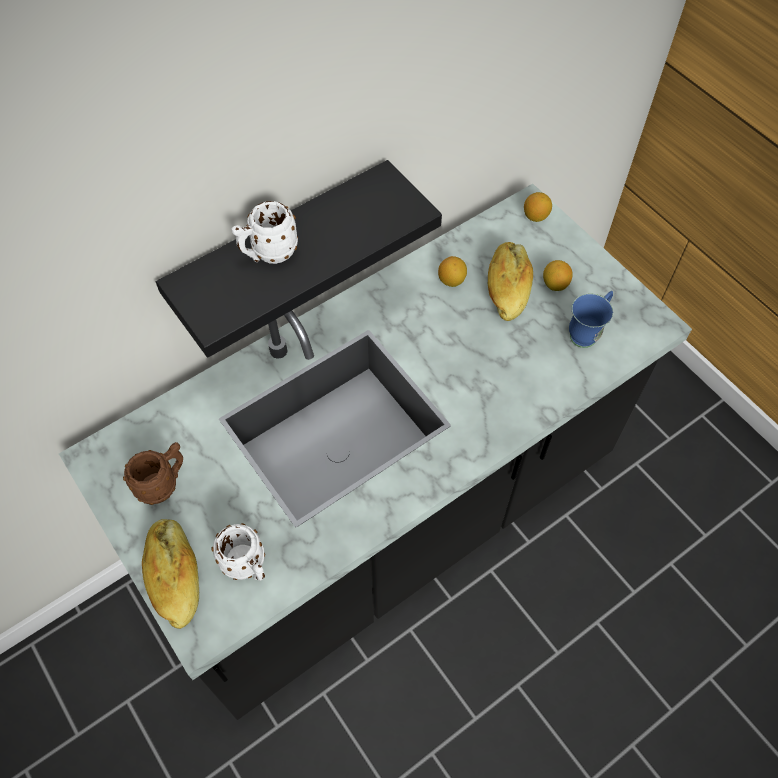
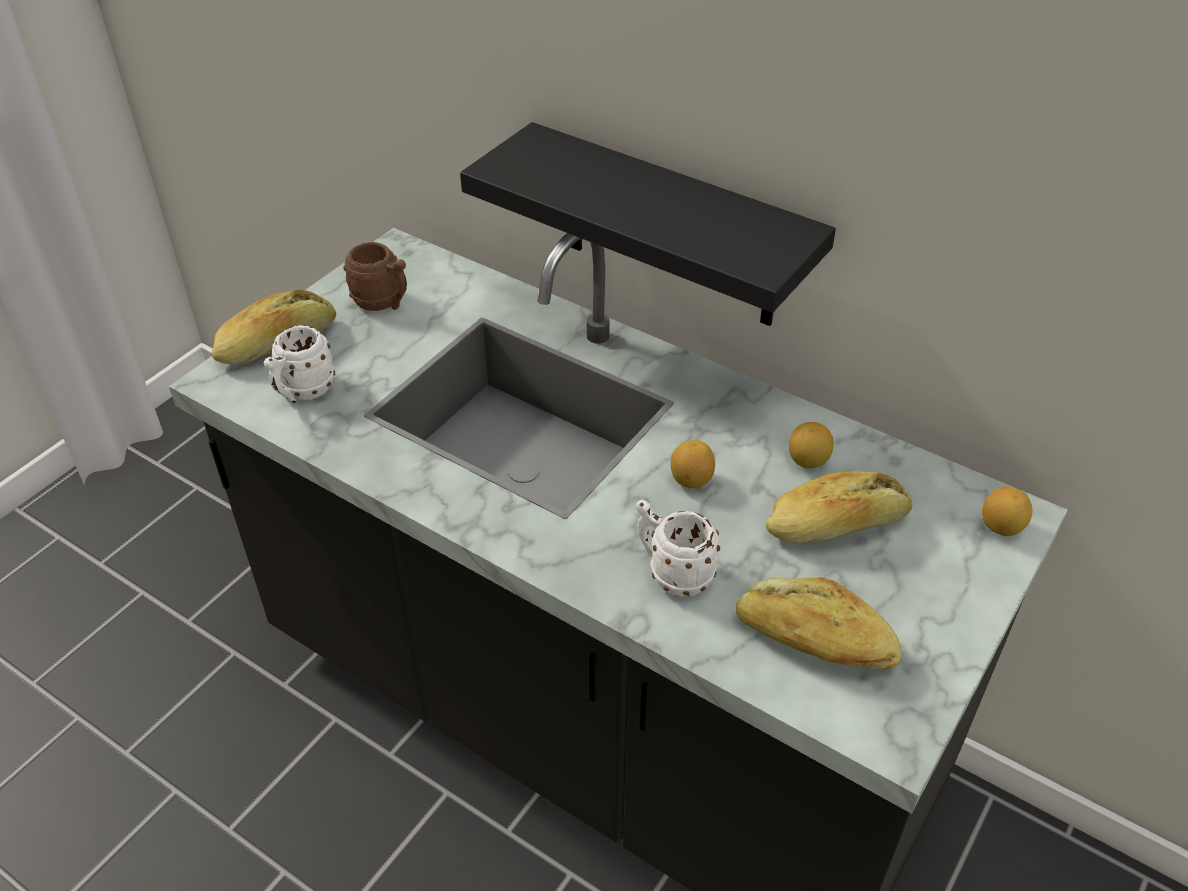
camera: 70 degrees right, 15 degrees down
(268, 254) = (614, 178): white mug -> white mug (672, 573)
(555, 284) = (881, 580): lemon -> lemon (691, 480)
(587, 332) = (814, 641): blue mug -> bread

